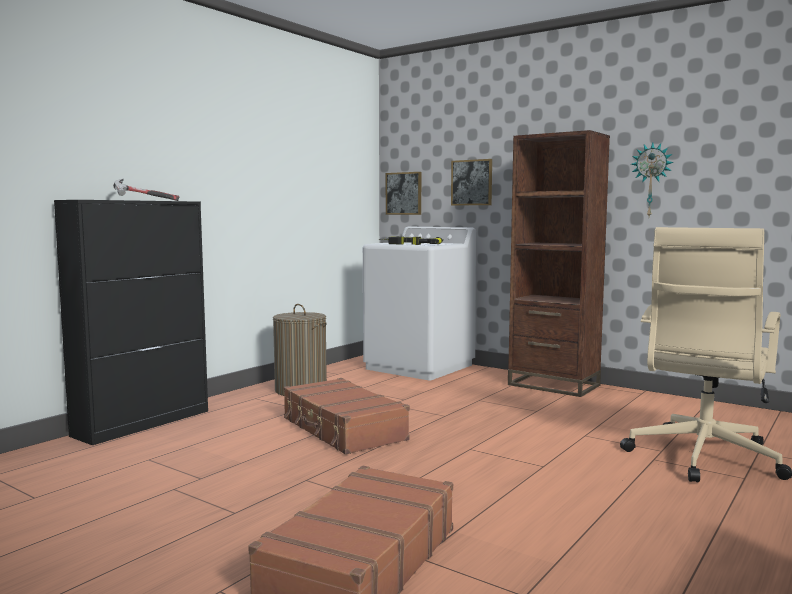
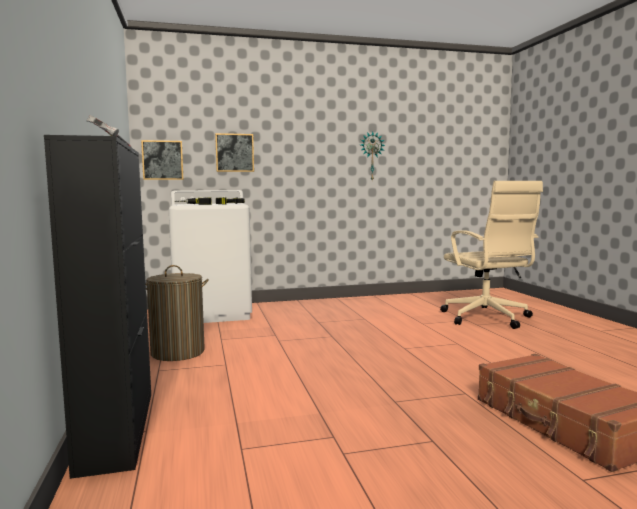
camera: 50 degrees left, 0 degrees up
(342, 429) = (305, 365): brown suitcase -> none
(553, 385) = (326, 303): brown bookcase -> none

